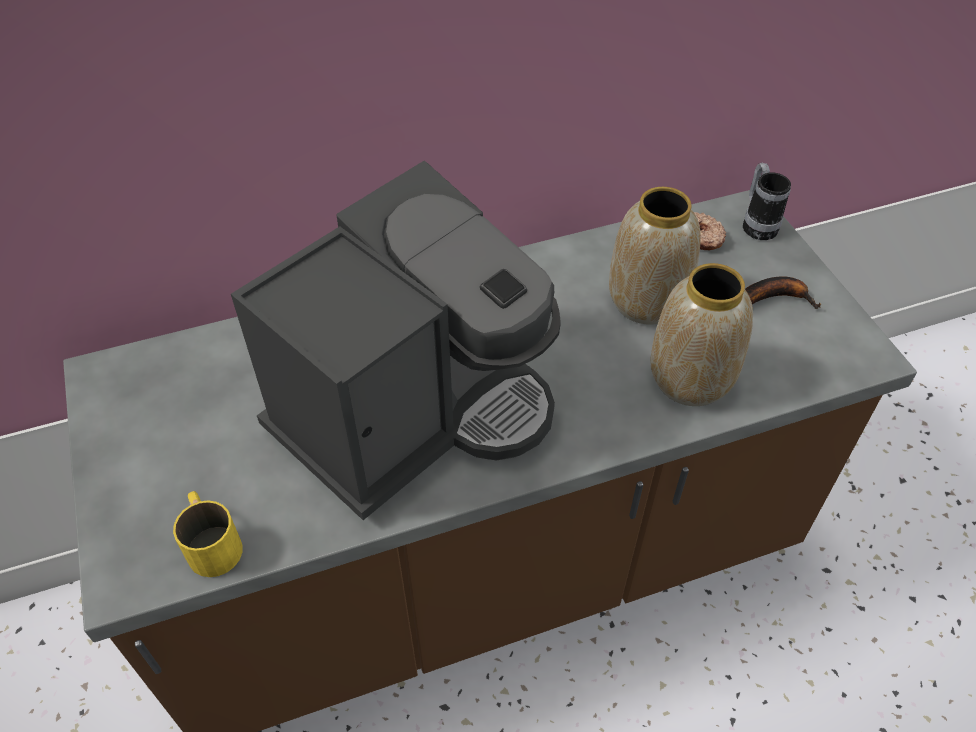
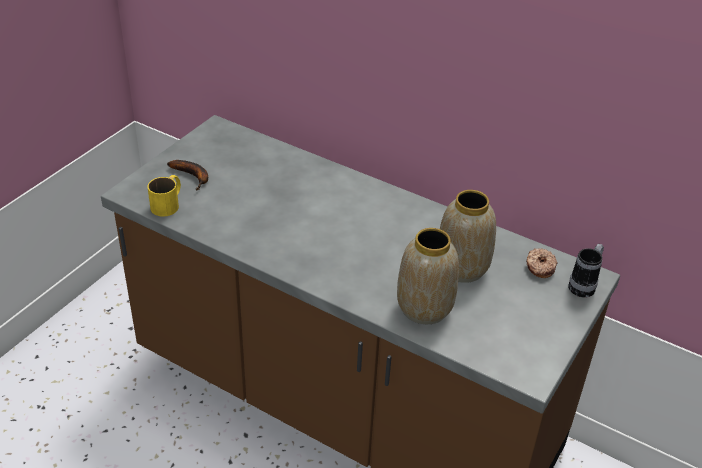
camera: 50 degrees right, 10 degrees down
(414, 411) = (295, 224): coffee machine -> none
(773, 298) = (528, 317): banana -> banana (193, 176)

